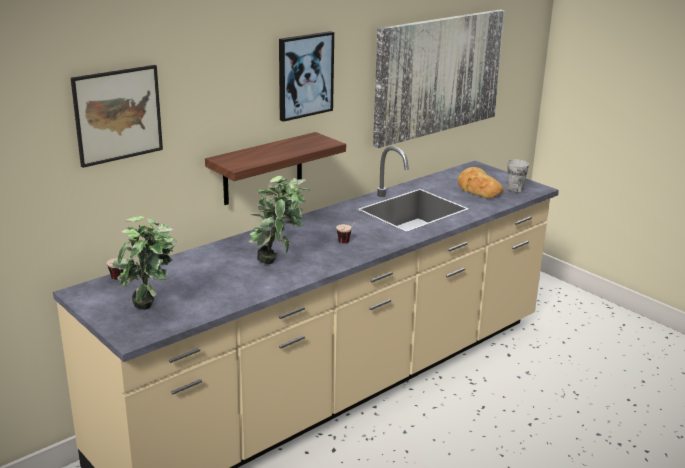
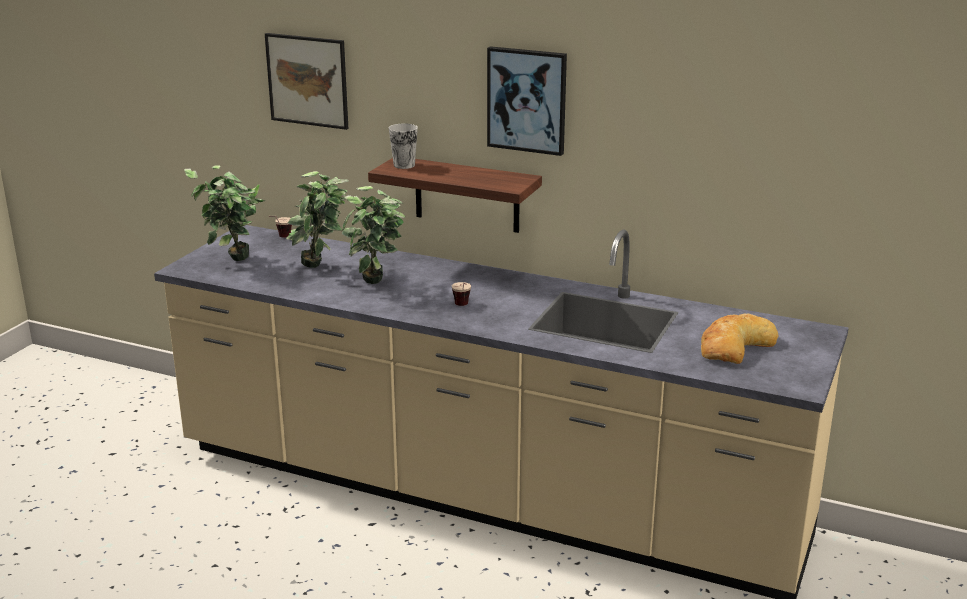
camera: 65 degrees right, 0 degrees up
(214, 275) = (322, 268): none -> potted plant
(438, 75) = (772, 165): picture -> none
(515, 189) = (769, 371): cup -> cup (404, 165)

